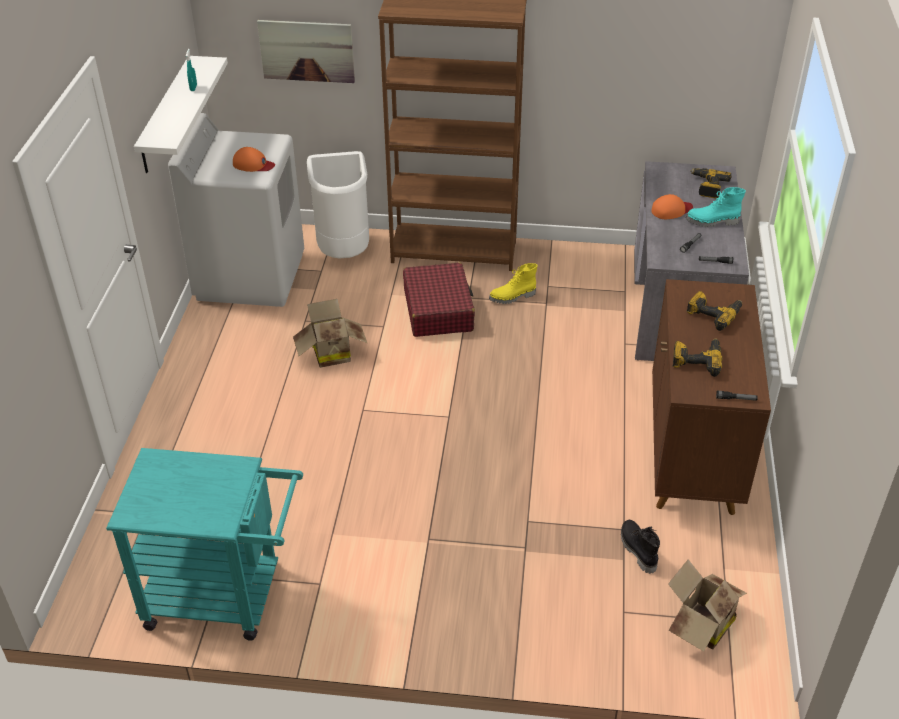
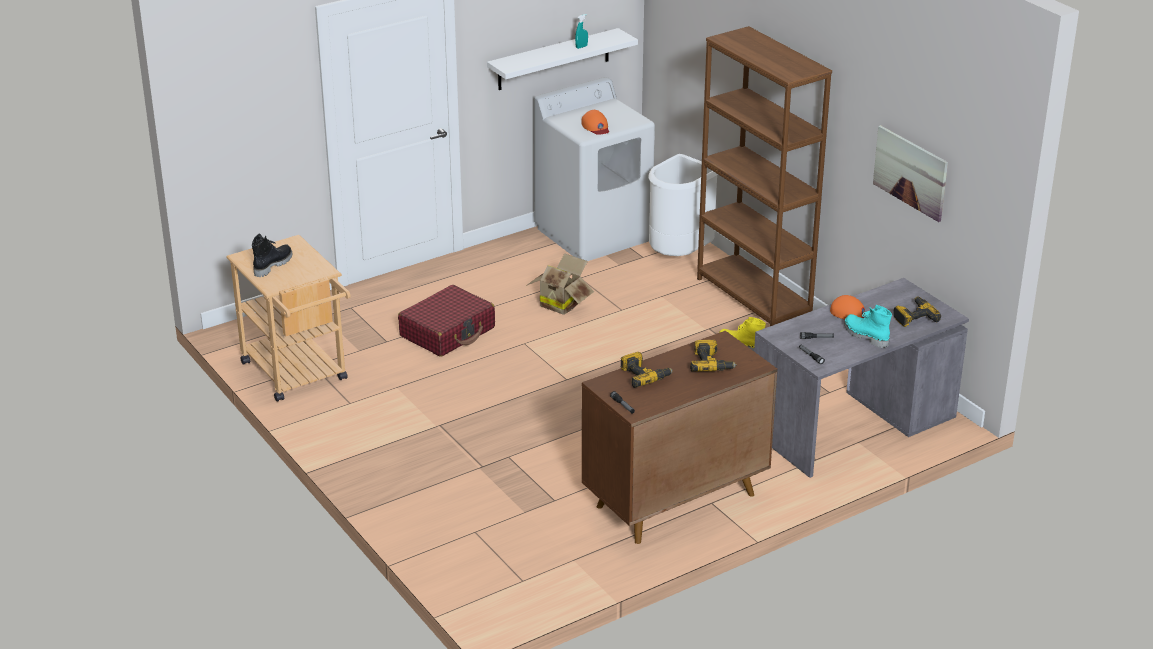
camera: 50 degrees right, 10 degrees down
(225, 596) = (298, 375): turquoise cart -> beige cart
(307, 51) = (701, 60): picture -> picture (910, 172)
(438, 310) = (674, 323): red suitcase -> red suitcase (448, 332)
(637, 550) = (541, 514): black boot -> black boot (272, 265)
(699, 625) = (503, 569): cardboard box -> none

